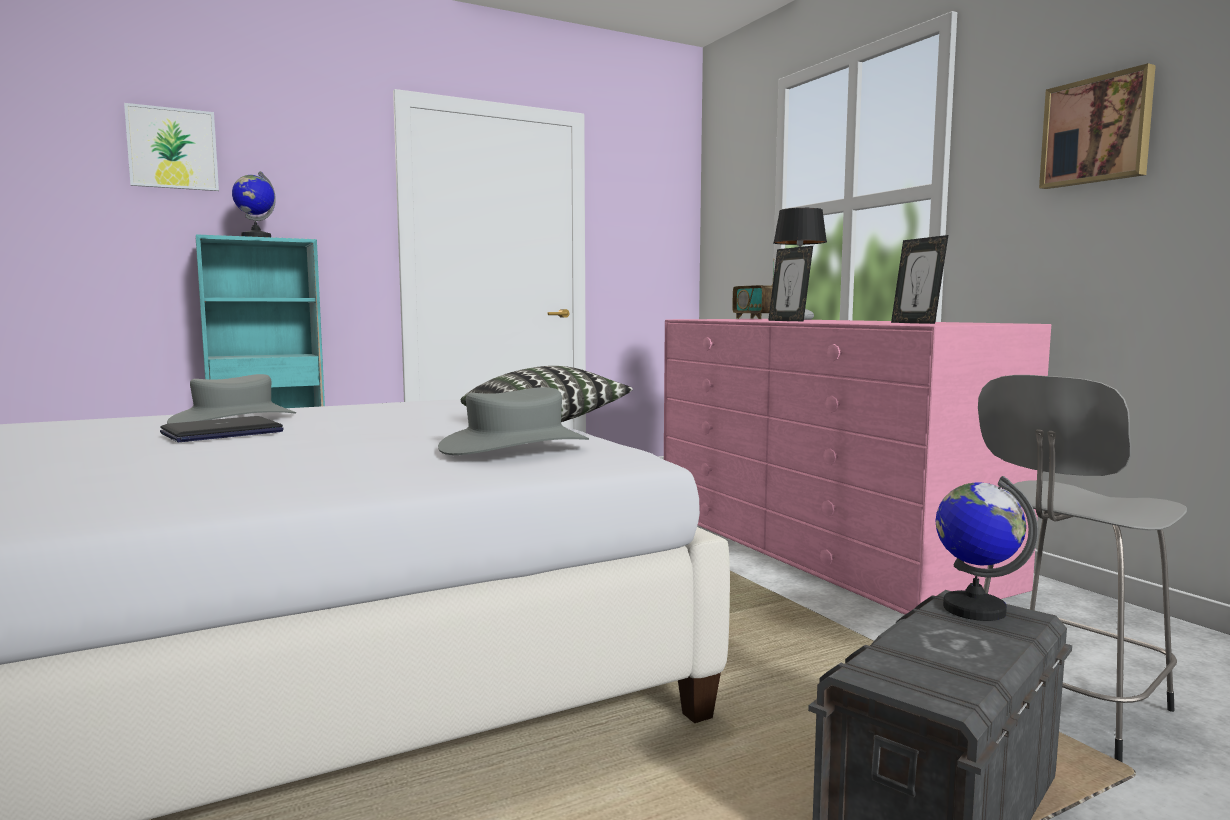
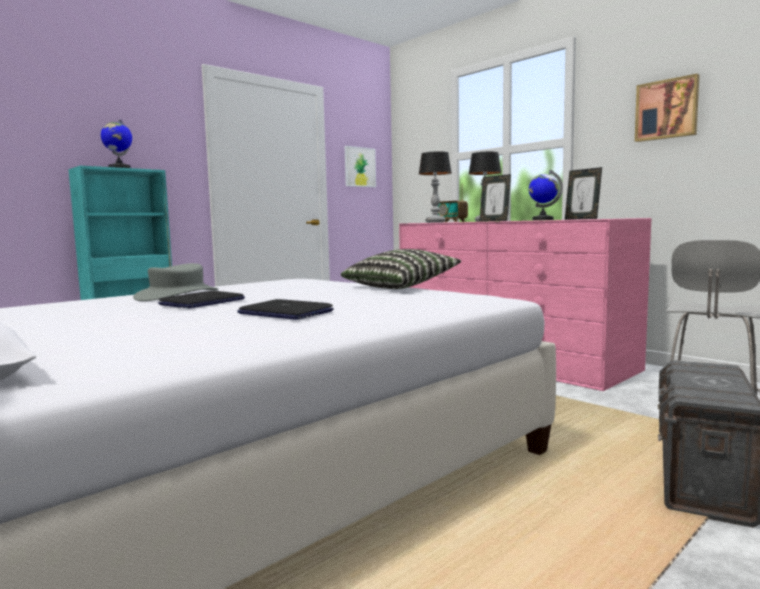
camera: 15 degrees left, 0 degrees up
(173, 148) = (47, 100): picture -> picture (359, 167)
(262, 460) = (285, 312): none -> laptop
(515, 445) = (428, 295): grey hat -> none
(715, 319) = (435, 222): none -> table lamp
(973, 609) = (698, 366): globe -> globe (542, 220)

